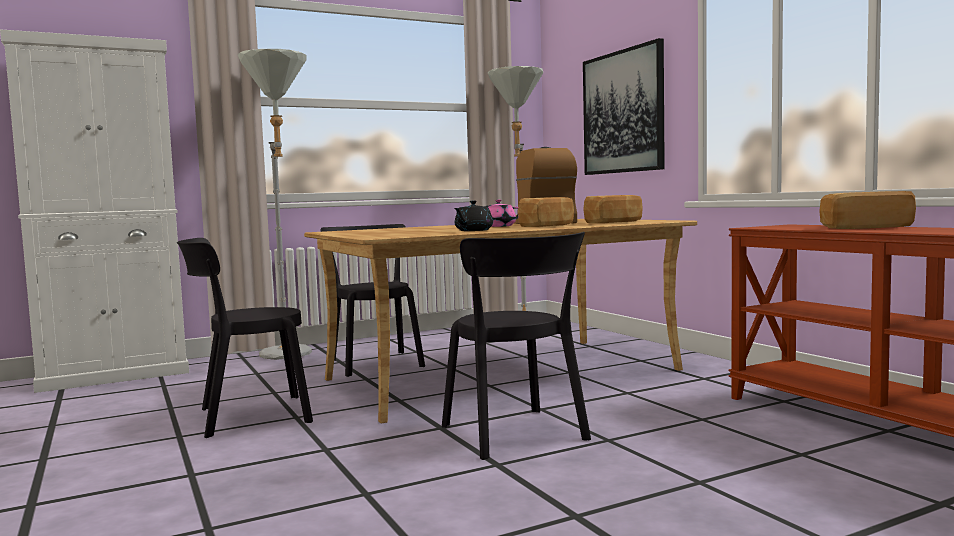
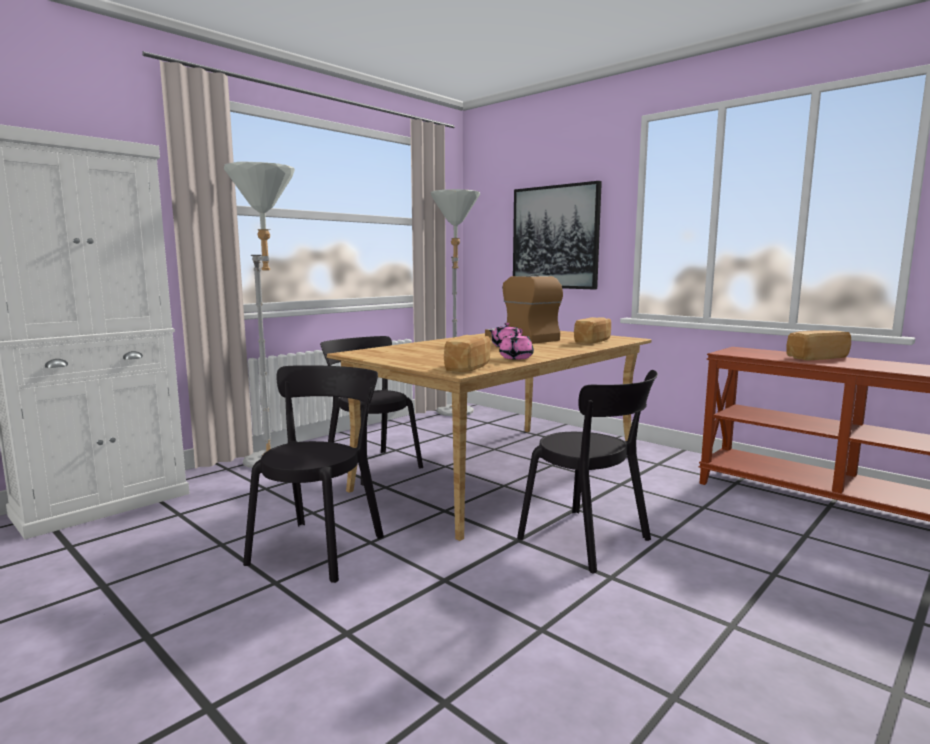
camera: 20 degrees left, 5 degrees up
(248, 416) = (320, 547): black chair -> black chair turned 150 degrees clockwise
(473, 230) = (515, 358): black teapot -> pink teapot
(548, 226) = (556, 348): bread -> bread (470, 367)

